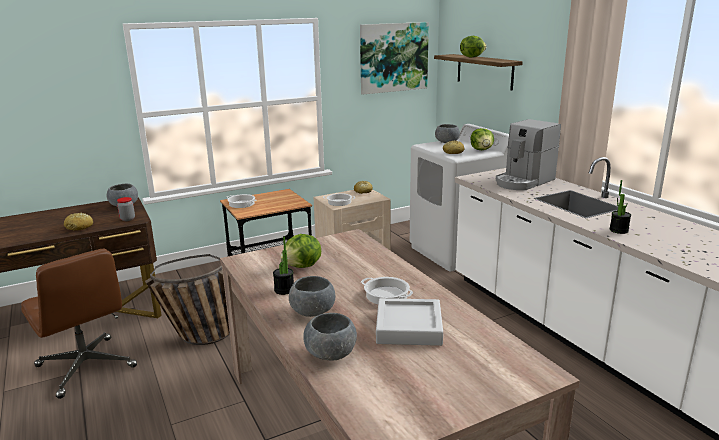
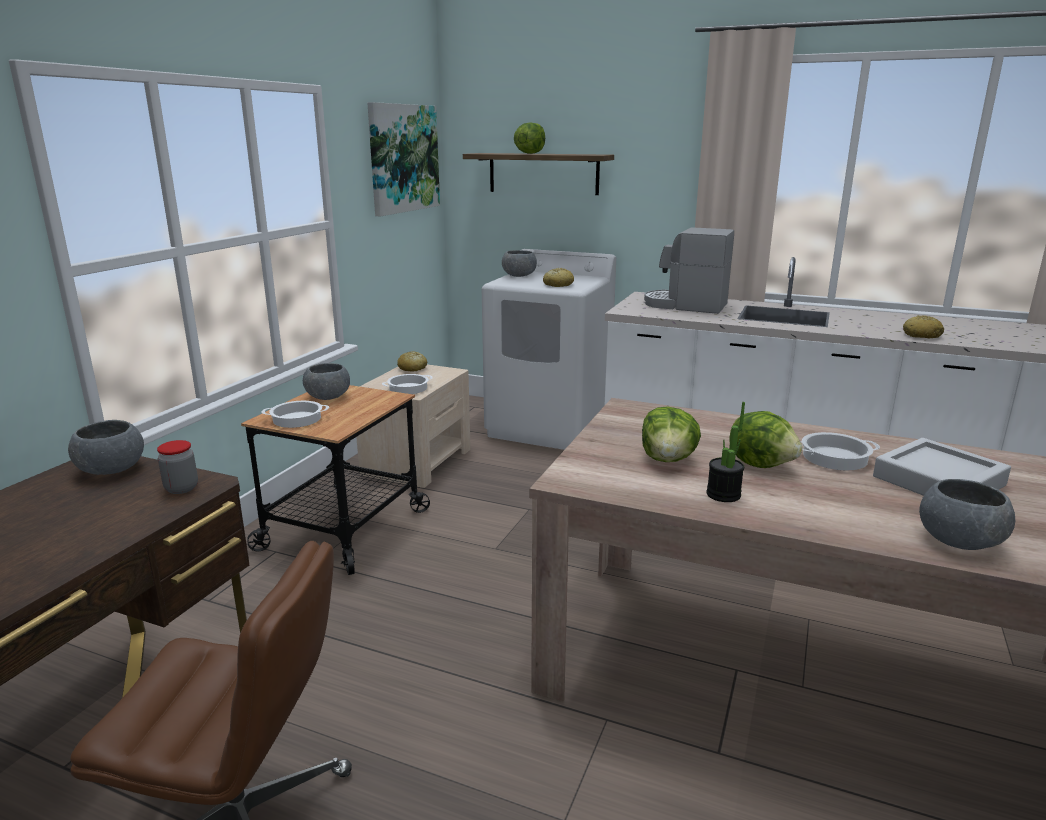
camera: 40 degrees left, 0 degrees up
(79, 227) = (96, 534): bread -> bread (921, 335)
(197, 338) = (385, 672): basket -> none
(313, 312) = (820, 505): grey bowl -> grey bowl (328, 397)
(482, 150) = (582, 278): lettuce -> lettuce (761, 464)
(523, 181) = (685, 305): coffee machine -> coffee machine turned 105 degrees clockwise
(618, 230) = (878, 331): potted plant -> none

